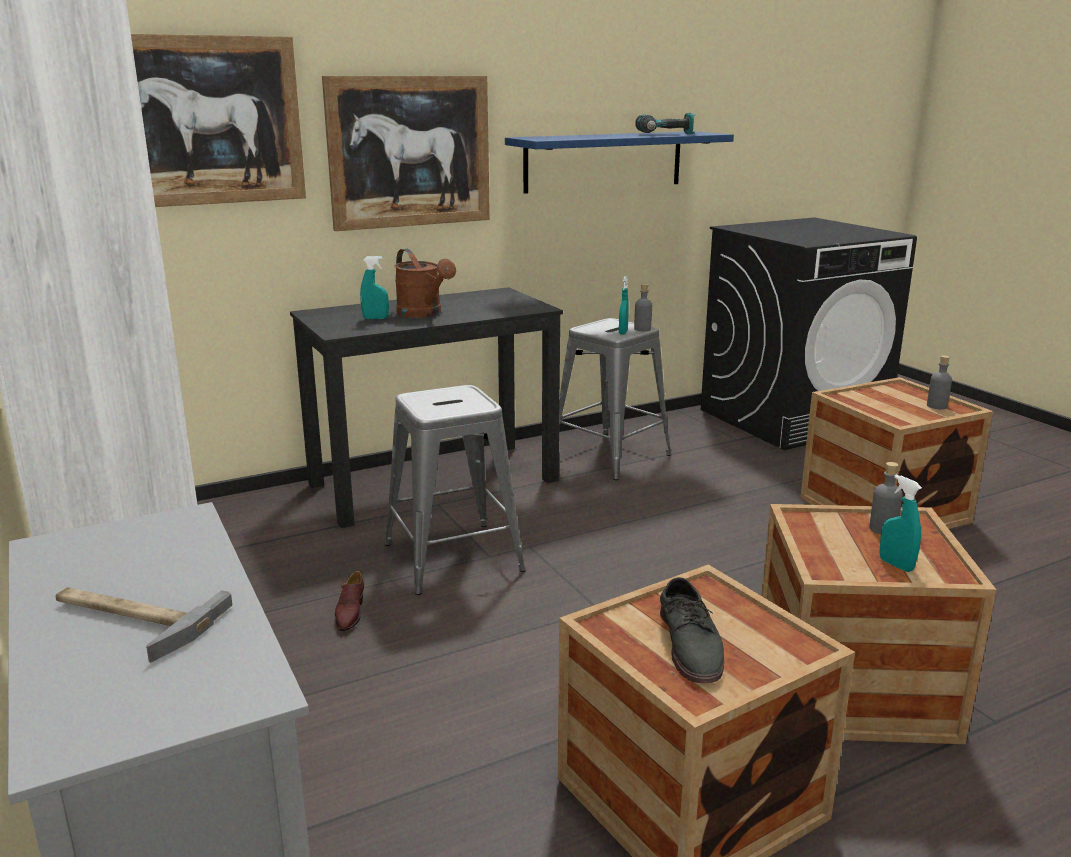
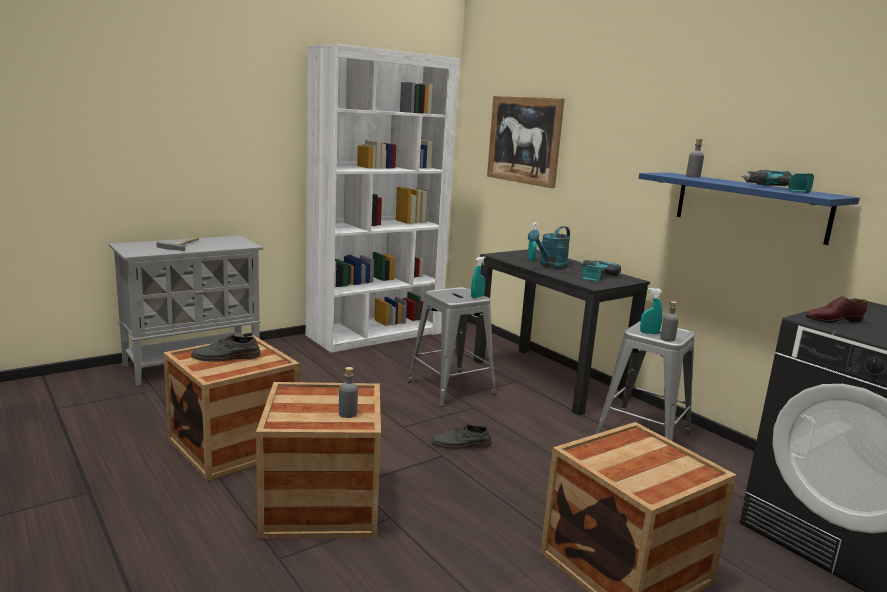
camera: 80 degrees right, 5 degrees down
(350, 613) = (386, 369): brown shoe -> brown shoe (833, 320)
(410, 152) = (610, 172): picture -> none
(424, 314) = (549, 266): brown watering can -> turquoise watering can
(485, 302) = (594, 276): none -> power drill
(651, 566) = (461, 444): none -> grey shoe
(896, 565) = (296, 410): turquoise spray bottle -> turquoise spray bottle (477, 297)
(937, 406) = (650, 482): grey bottle -> grey bottle (693, 176)

